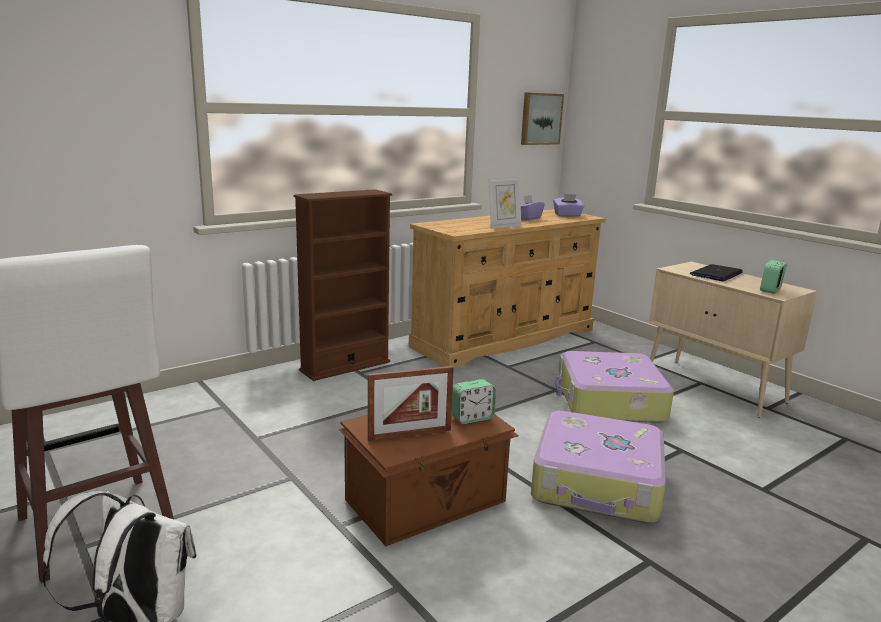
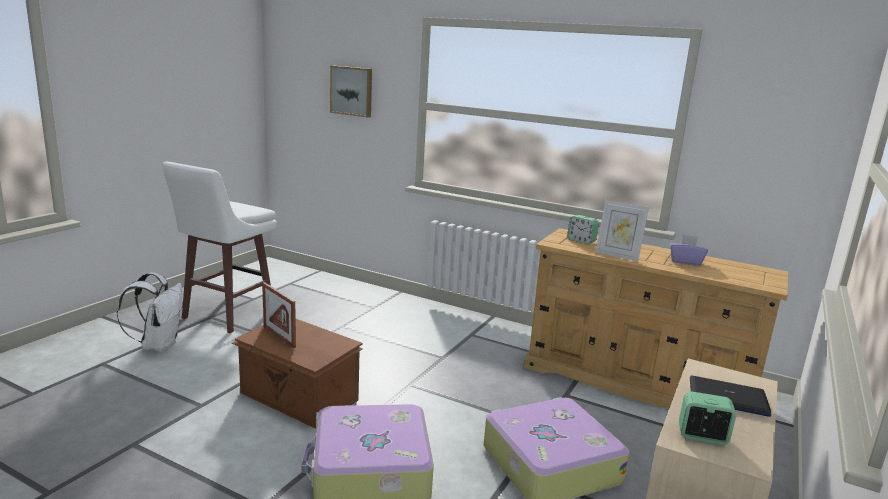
camera: 65 degrees right, 0 degrees up
(345, 366) = (476, 327): brown bookcase -> none
(472, 418) = (318, 352): alarm clock -> alarm clock (581, 241)
(540, 119) = (799, 154): picture -> picture (352, 91)
(567, 215) = (751, 276): purple tissue box -> none

